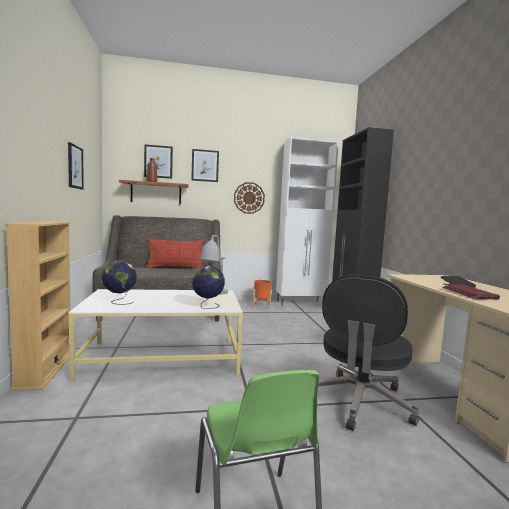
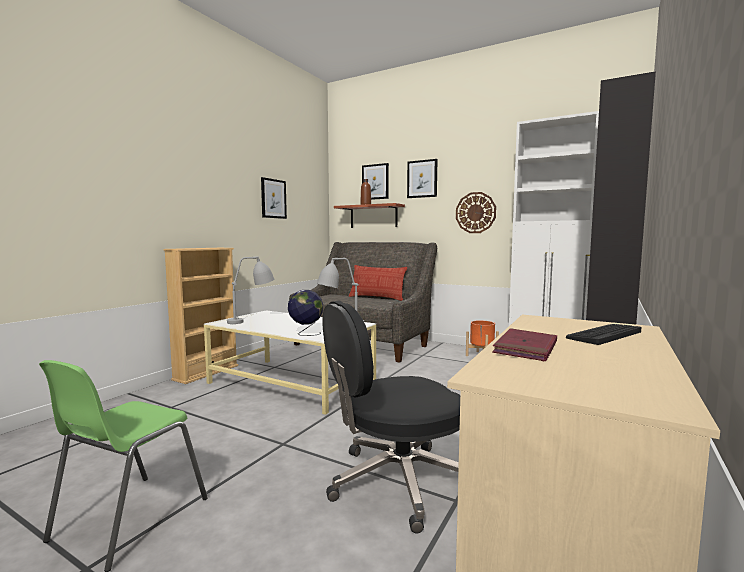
camera: 40 degrees right, 0 degrees up
(119, 301) = (253, 320): globe -> grey table lamp

